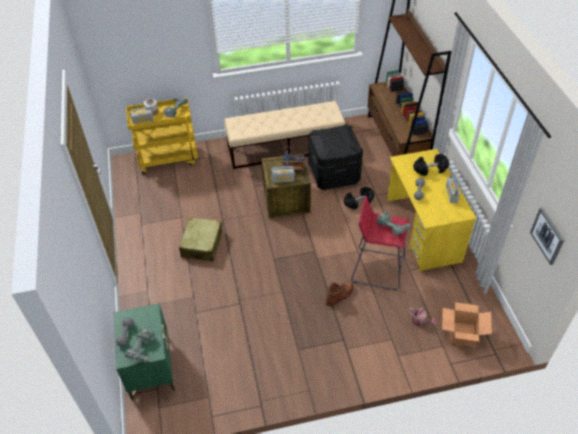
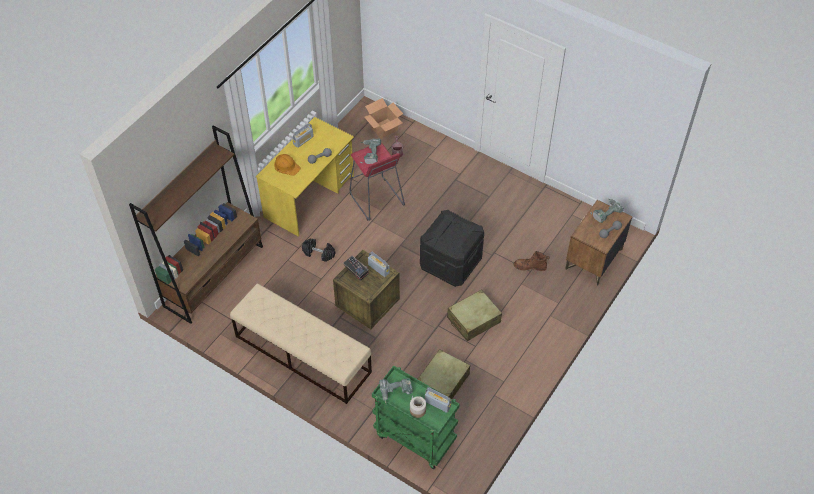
camera: 135 degrees left, 5 degrees up
(150, 367) = (593, 259): green nightstand -> brown nightstand
(169, 159) = (414, 437): yellow cart -> green cart
(182, 195) = (442, 382): none -> beige suitcase
(333, 174) = (302, 293): black storage box -> black storage box (450, 264)
(339, 295) = (423, 204): brown boot -> brown boot (530, 266)
(430, 169) = (286, 166): black dumbbell -> orange hard hat
(547, 235) = (343, 29): picture -> none

